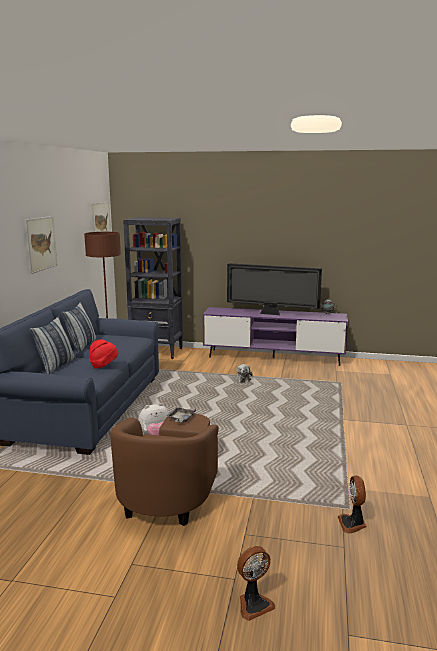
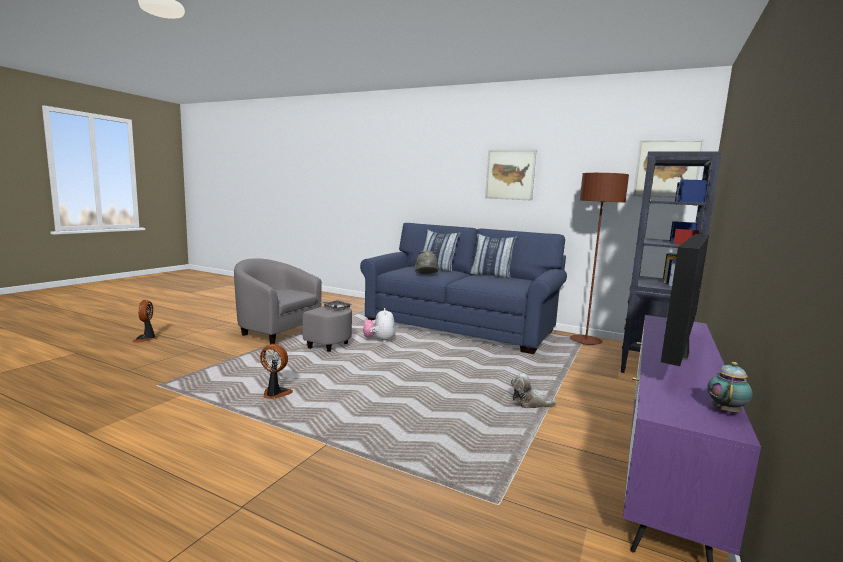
camera: 105 degrees right, 5 degrees down
(104, 366) = (426, 275): red hat -> grey hat
(170, 490) = (288, 336): brown armchair -> grey armchair
(352, 524) = (140, 380): fan -> fan (275, 394)

